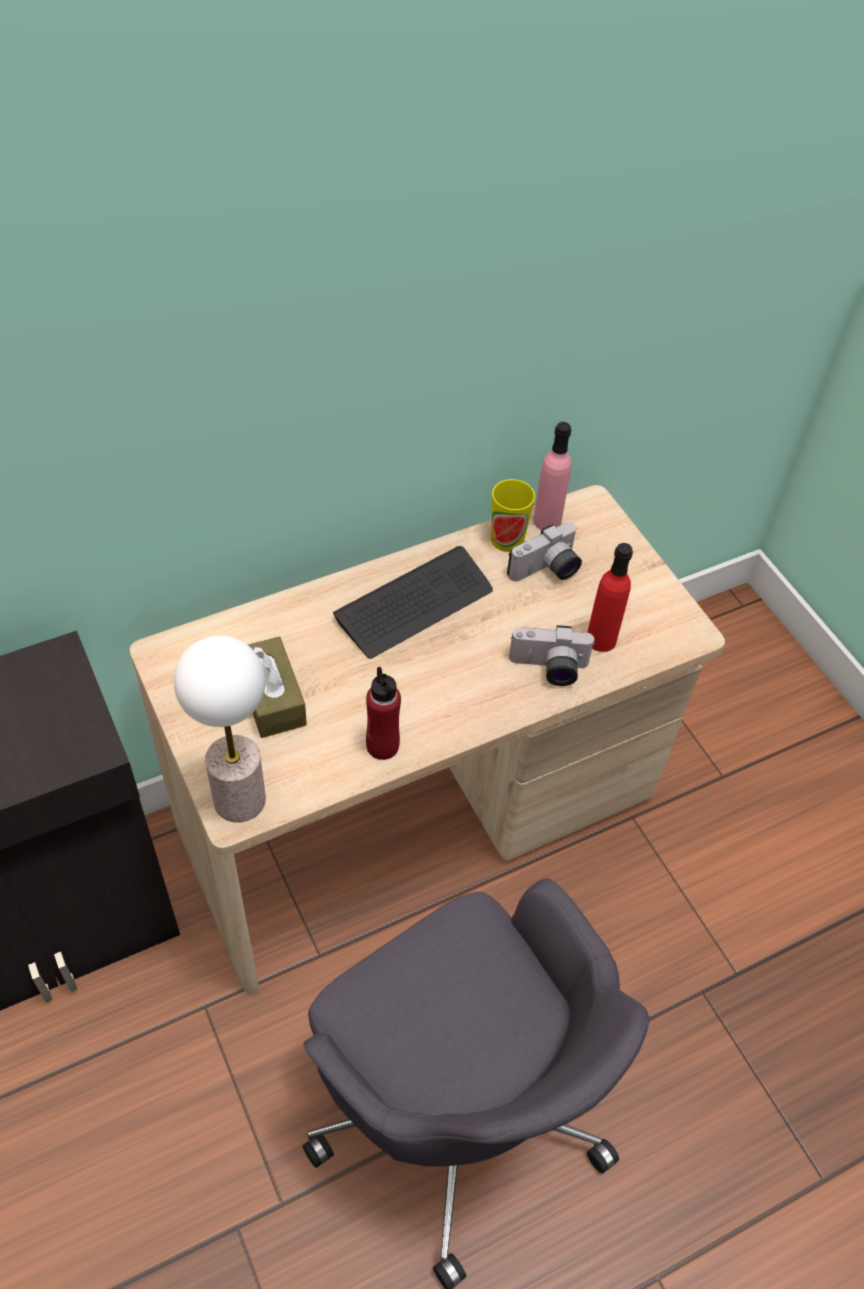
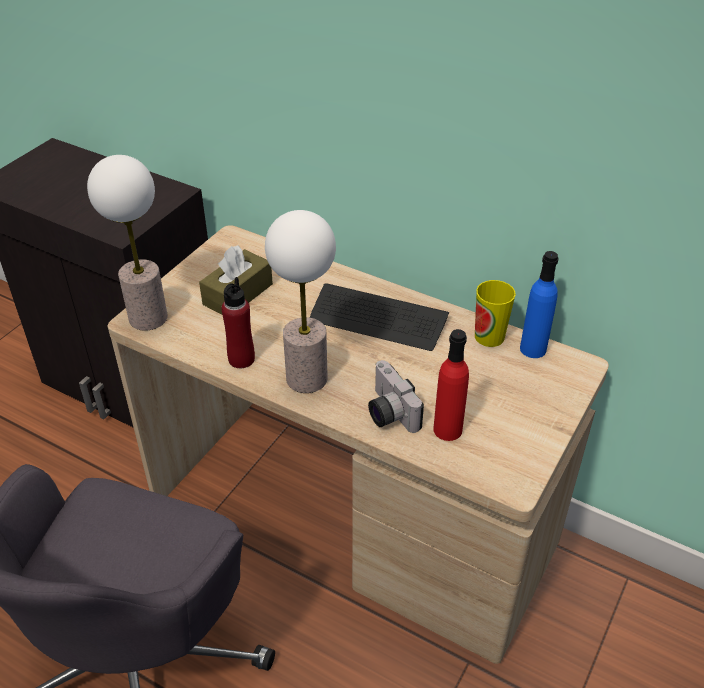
camera: 60 degrees right, 10 degrees down
(455, 707) = (306, 379): none -> table lamp
(547, 521) = (533, 349): pink bottle -> blue bottle
(547, 571) = (482, 370): camera -> none

